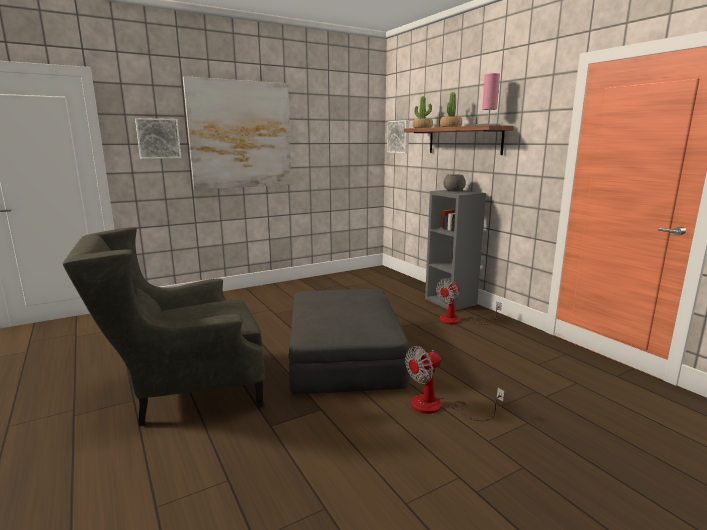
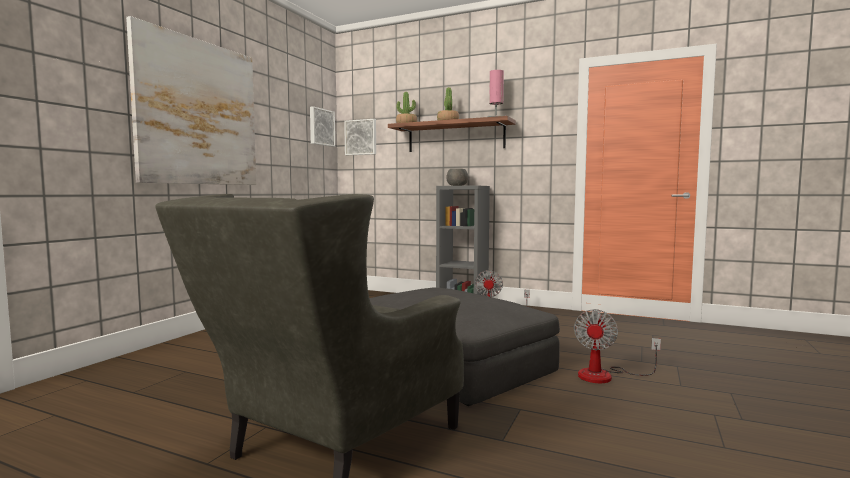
camera: 35 degrees left, 10 degrees down
(158, 138) = (87, 99): picture -> picture (321, 127)

